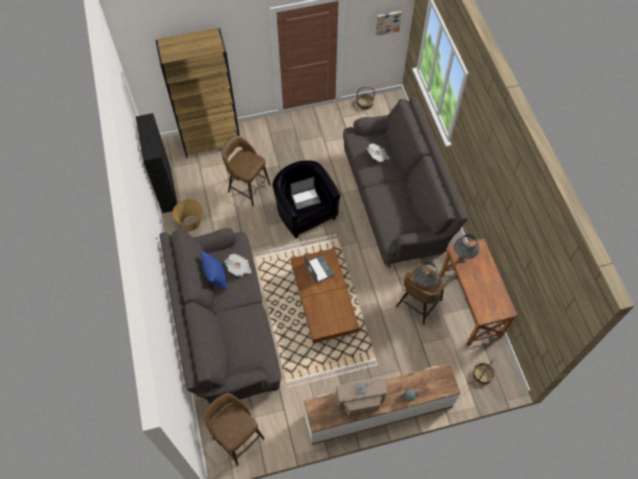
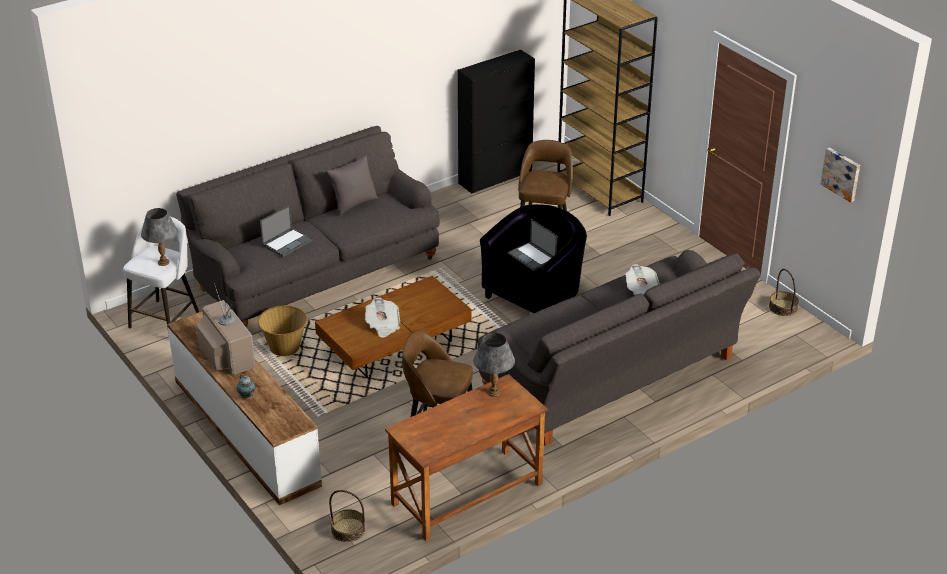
camera: 70 degrees right, 25 degrees down
(190, 223) = (456, 207): basket -> basket (284, 347)
(216, 278) = (353, 204): blue pillow -> grey pillow
(237, 437) = (165, 319): brown stool -> white stool
(239, 268) = (377, 218): newspaper -> newspaper (383, 326)
(319, 269) = (428, 302): laptop -> laptop (287, 242)
(423, 286) = (431, 372): grey table lamp -> grey table lamp (163, 262)

